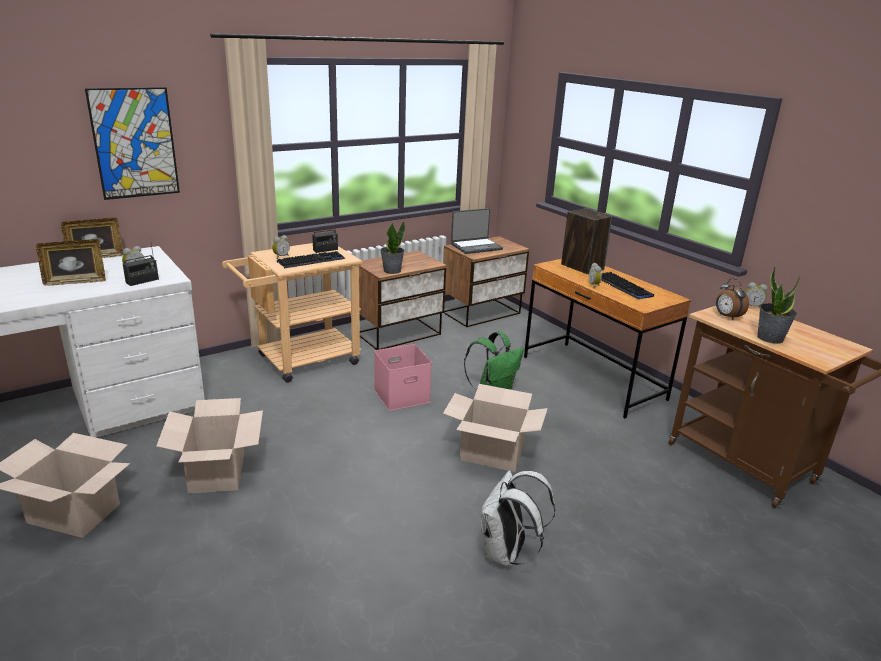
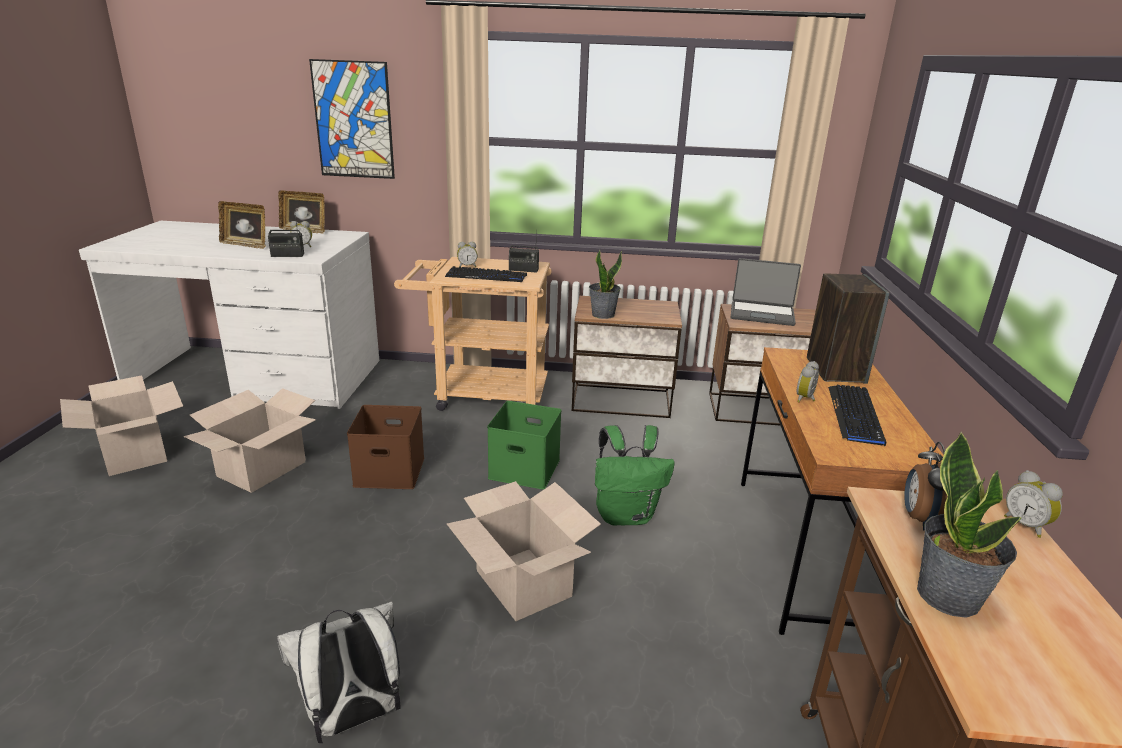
camera: 40 degrees right, 0 degrees up
(318, 432) = (391, 471): none -> brown storage box
(402, 395) = (526, 468): pink storage box -> green storage box

